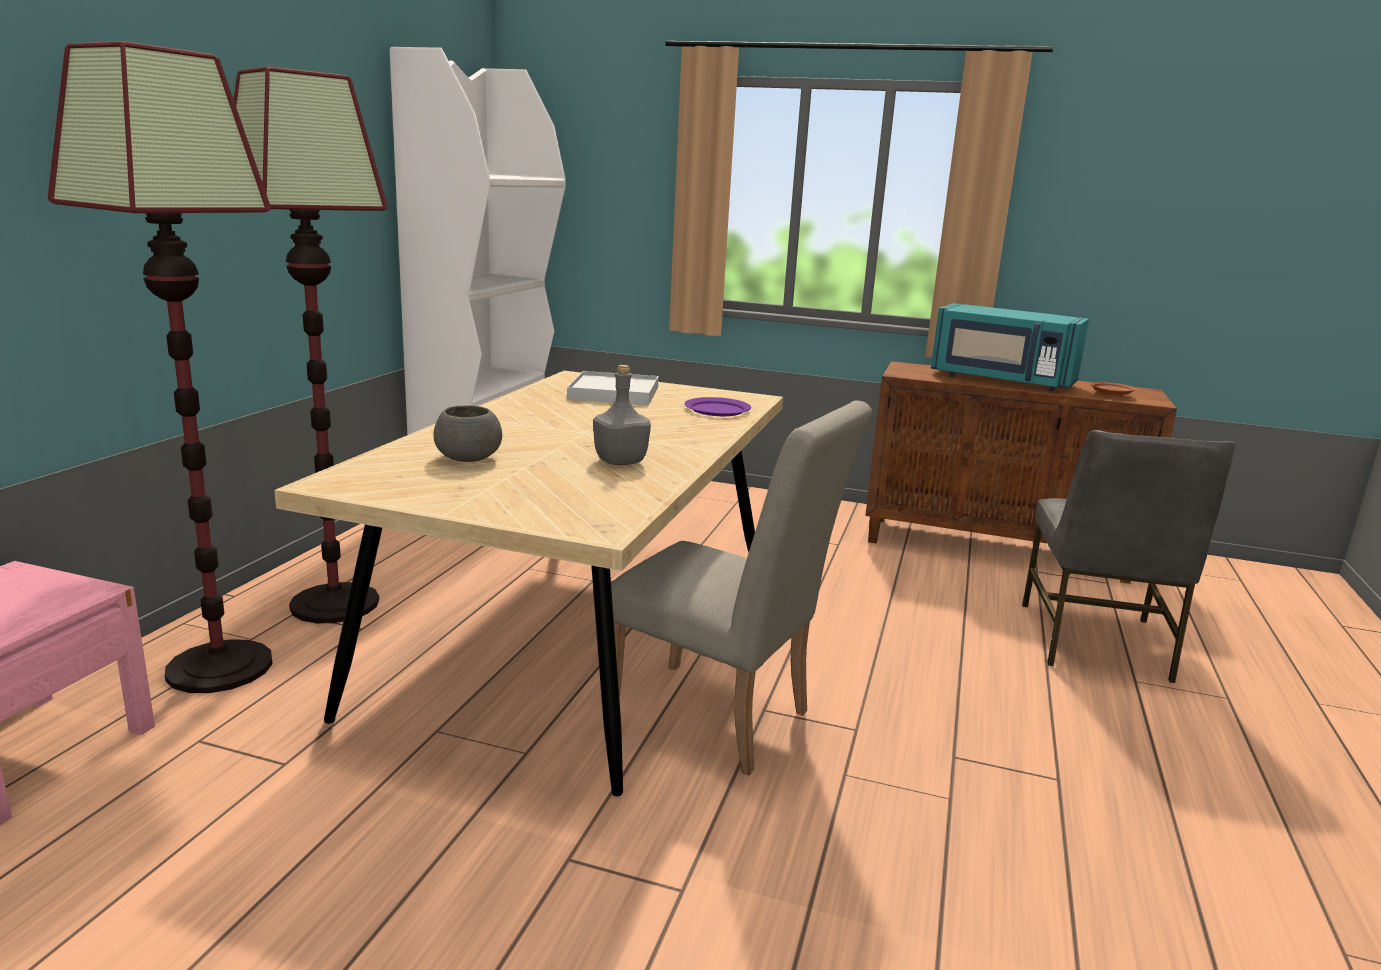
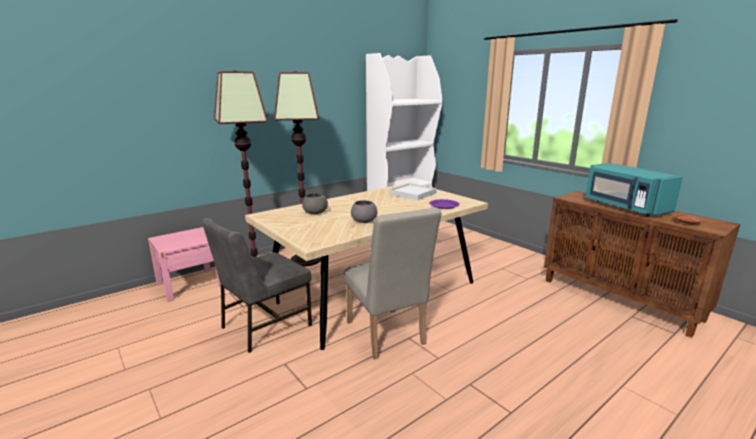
camera: 35 degrees right, 0 degrees up
(619, 462) = (363, 221): grey bottle -> grey bowl
(1095, 642) = (622, 360): grey chair -> grey chair (264, 326)

